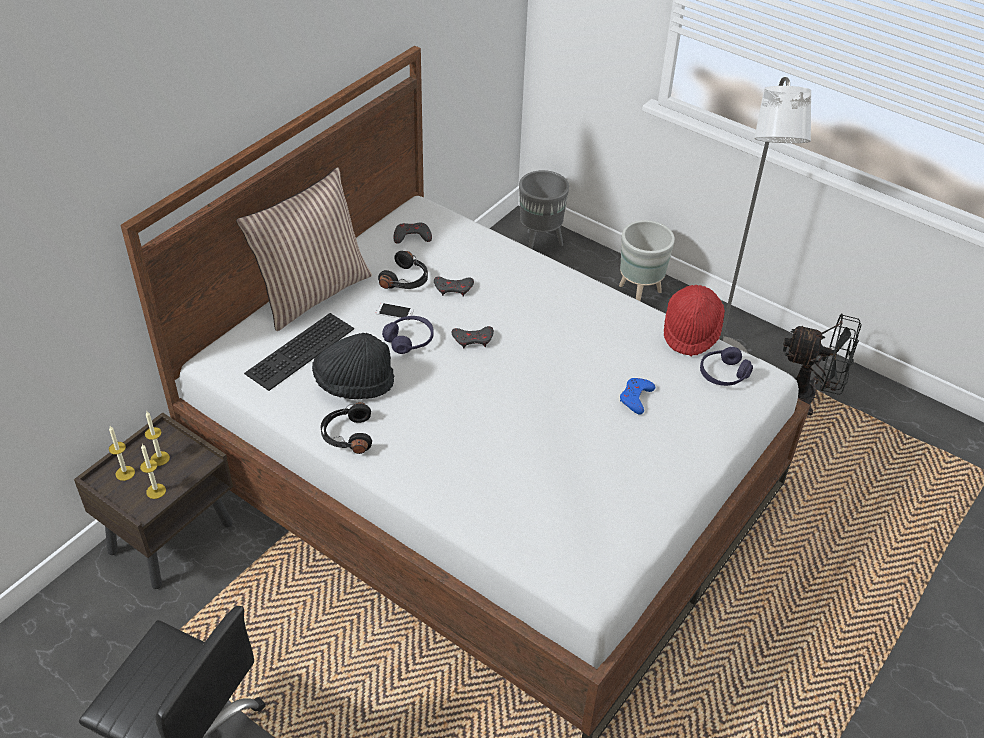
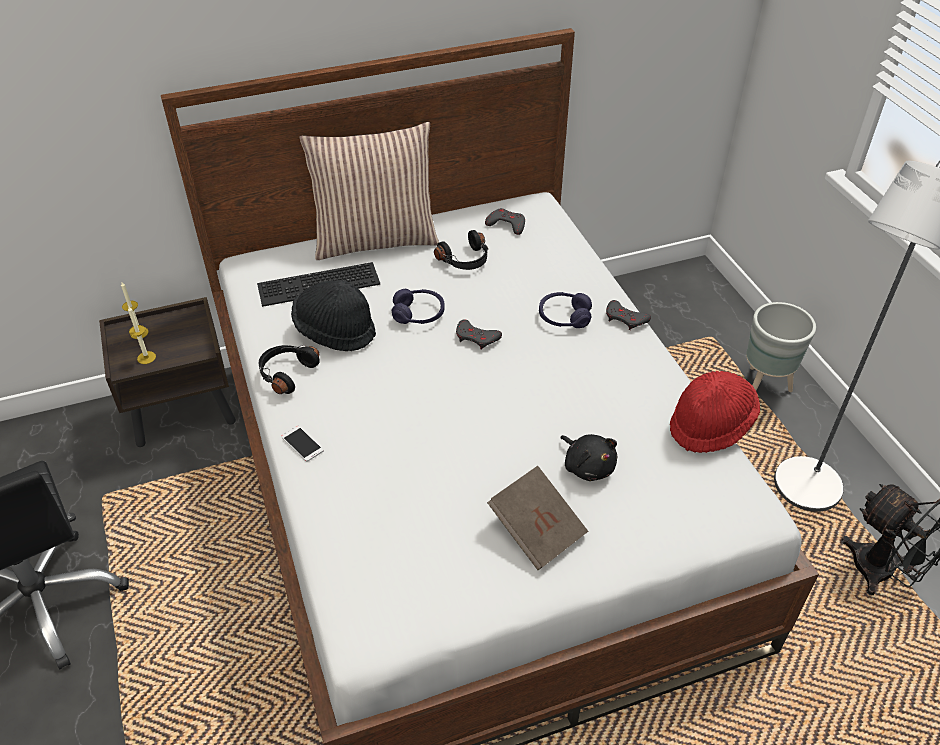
camera: 35 degrees right, 0 degrees up
(160, 458) = (173, 333): candle -> none
(394, 312) = (429, 284): phone -> phone (302, 444)
(453, 288) = (501, 284): grey game controller -> grey game controller (625, 318)
(540, 244) = (699, 297): grey planter -> none
(636, 398) = (587, 466): blue game controller -> black plush toy
(641, 458) = (537, 530): none -> brown book
(723, 374) = (708, 486): purple headphones -> purple headphones (564, 317)

